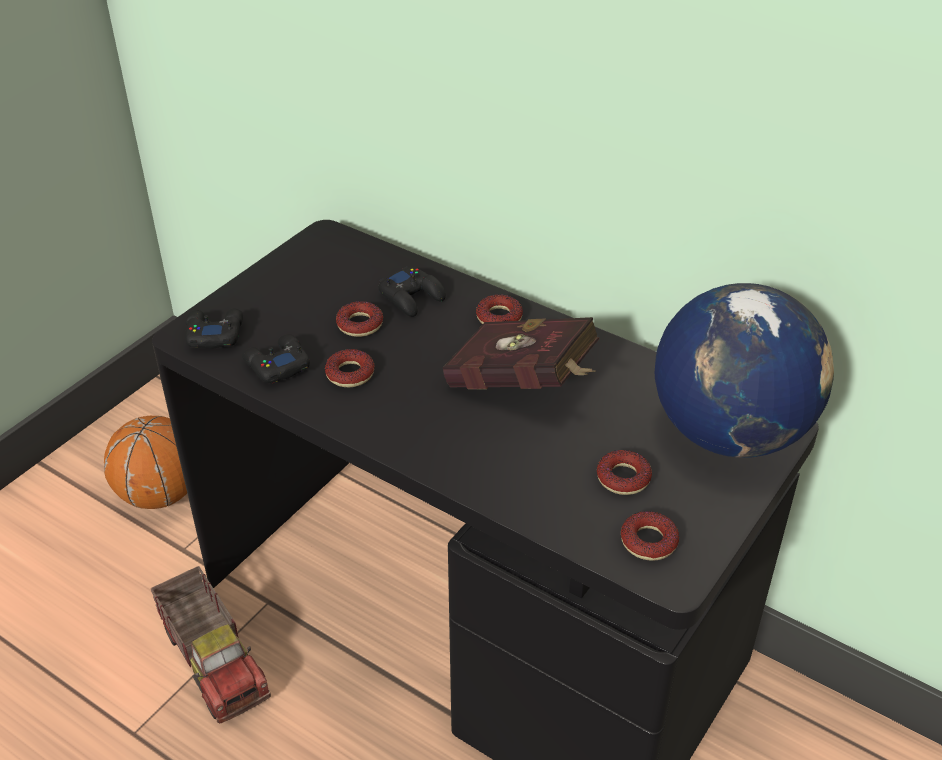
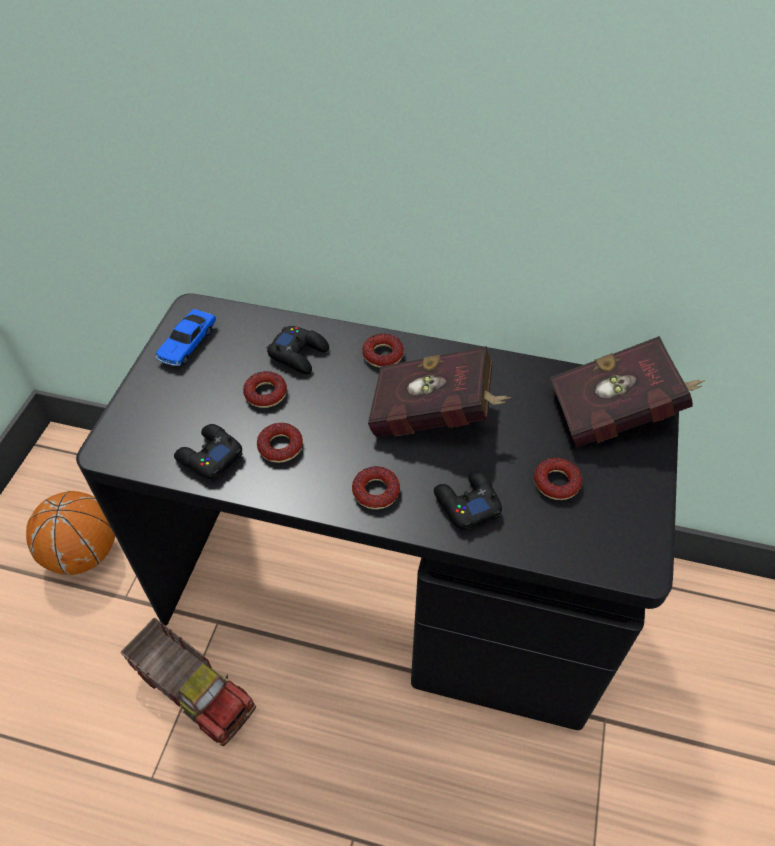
camera: 20 degrees left, 10 degrees up
(214, 334) = (135, 439): black game controller -> black game controller (466, 503)
(305, 264) = (187, 344): none -> toy car
(648, 541) = (605, 537): donut -> donut (375, 491)
(730, 432) = (617, 414): globe -> red book

